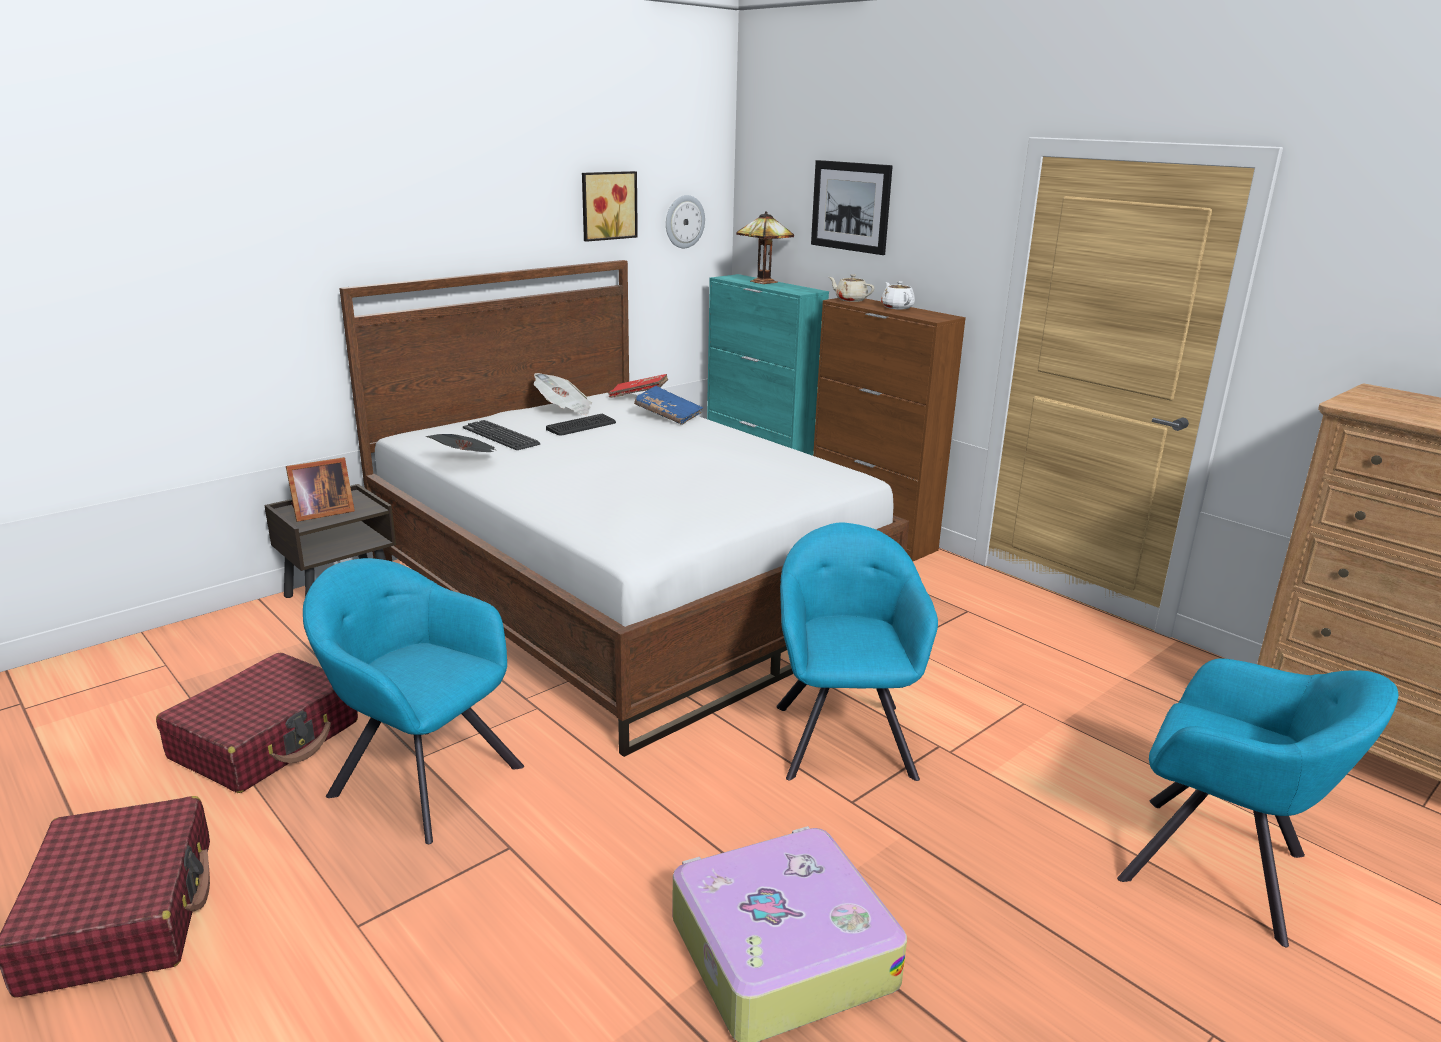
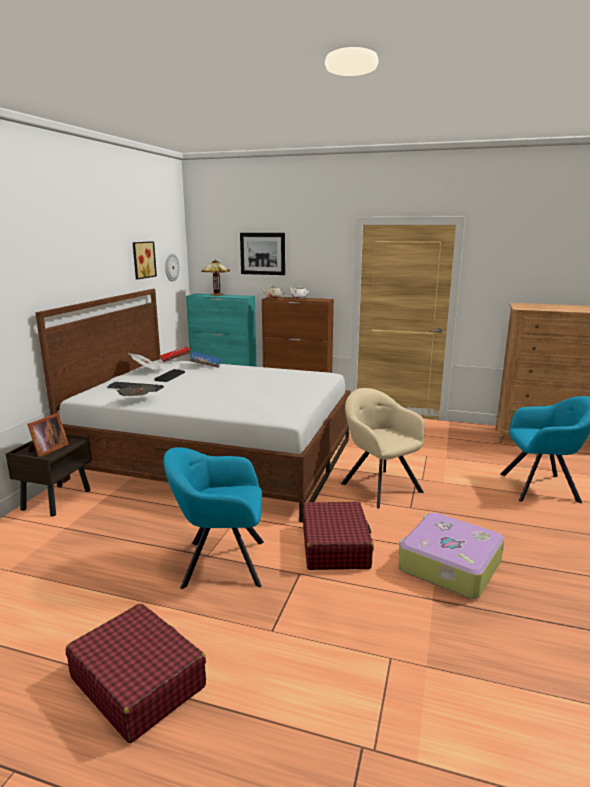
camera: 30 degrees left, 5 degrees down
(266, 740) = (109, 577): red suitcase -> red suitcase (335, 546)
(842, 736) = (379, 486): turquoise armchair -> beige armchair

